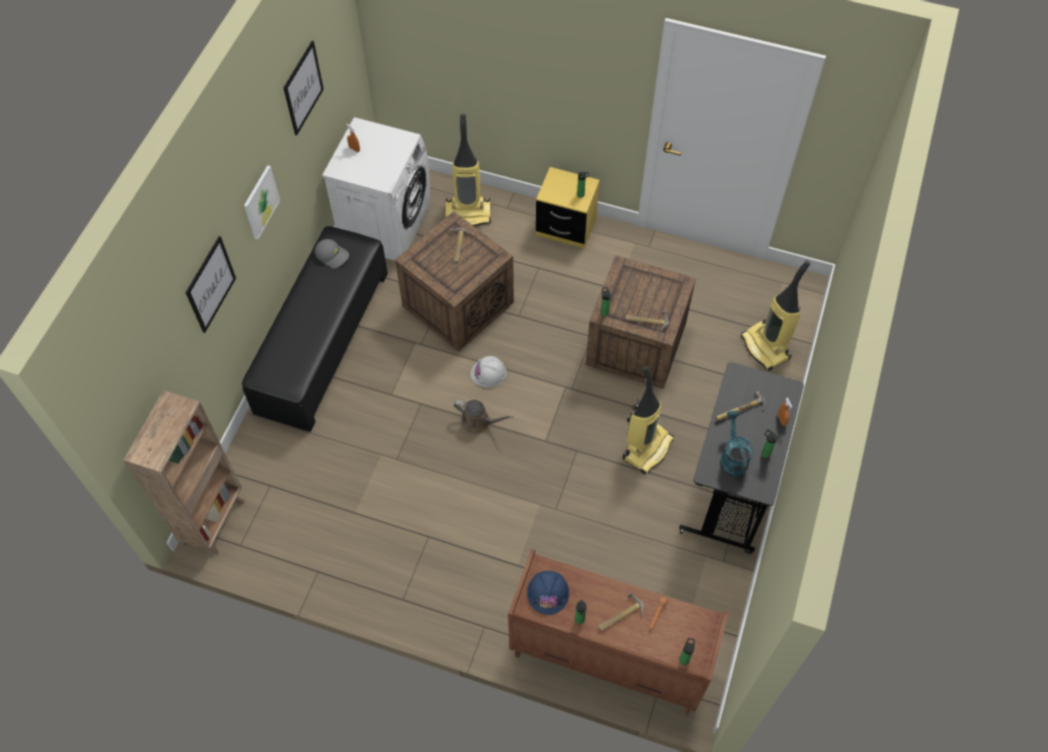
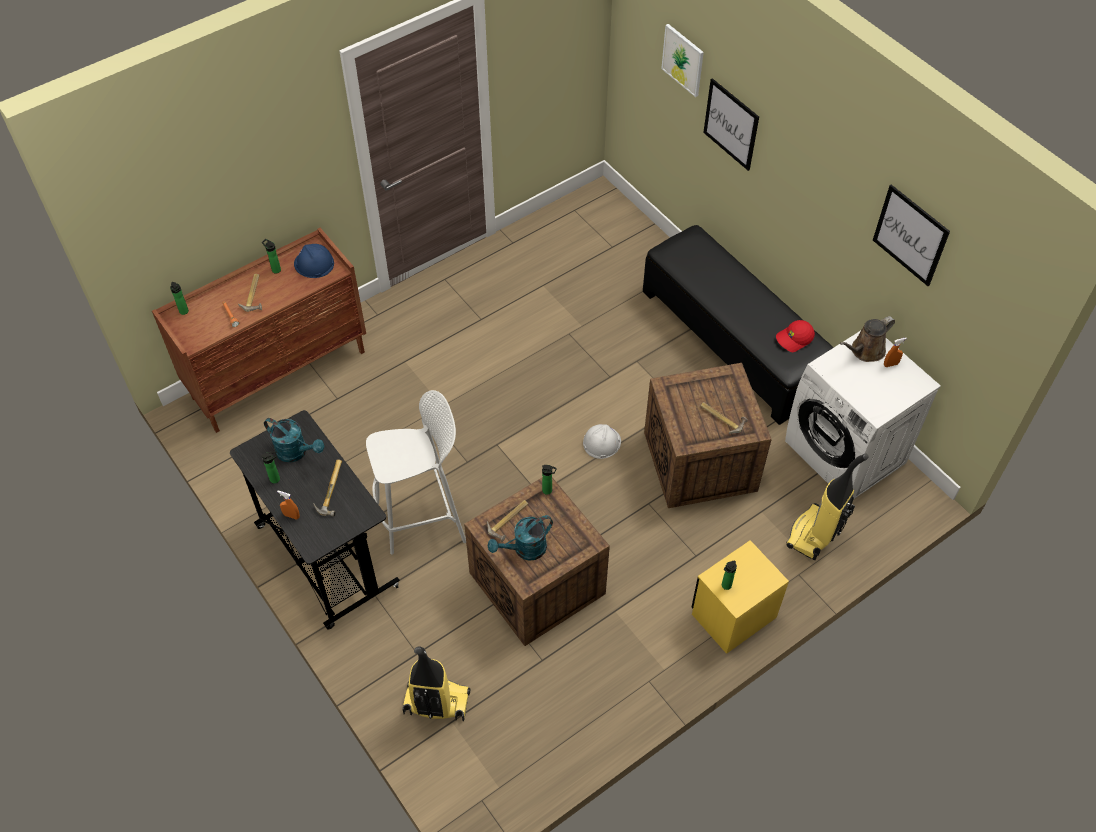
camera: 125 degrees right, 5 degrees down
(215, 521) = (608, 205): brown bookcase -> none
(261, 202) = (807, 192): picture -> picture (683, 60)
(332, 255) = (794, 339): grey cap -> red cap
(479, 422) = (556, 407): brown watering can -> brown watering can (865, 351)
(647, 448) = (422, 517): vacuum cleaner -> white stool
(660, 298) = (524, 550): none -> turquoise watering can

